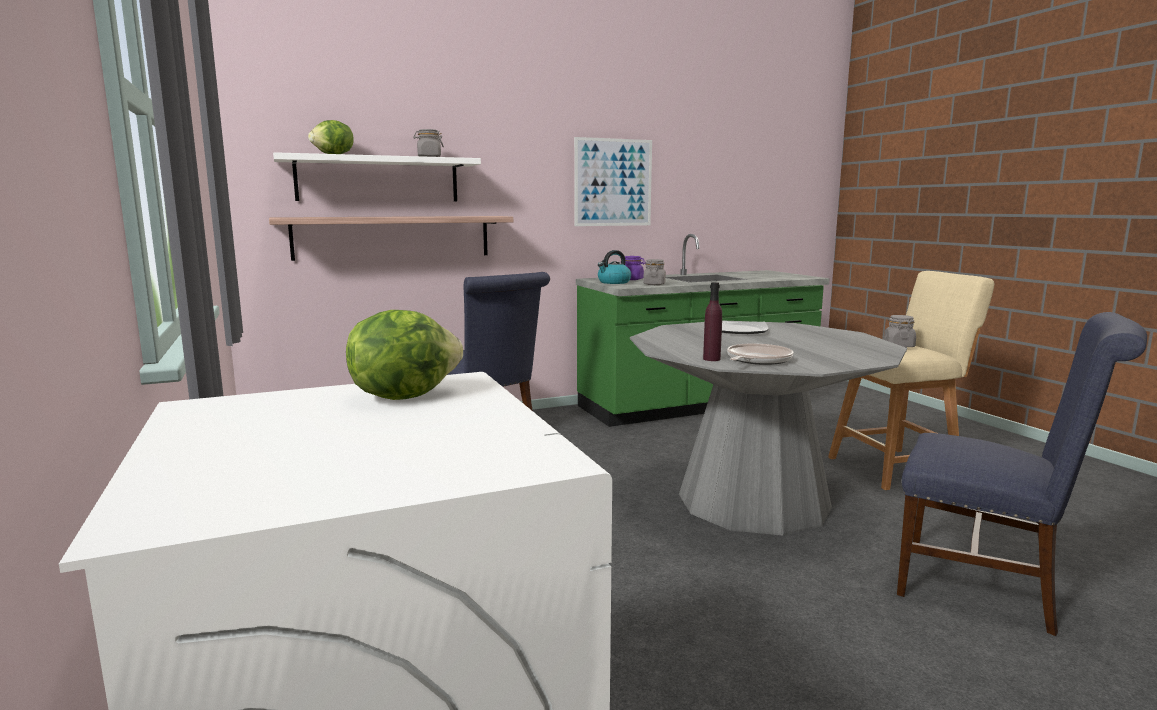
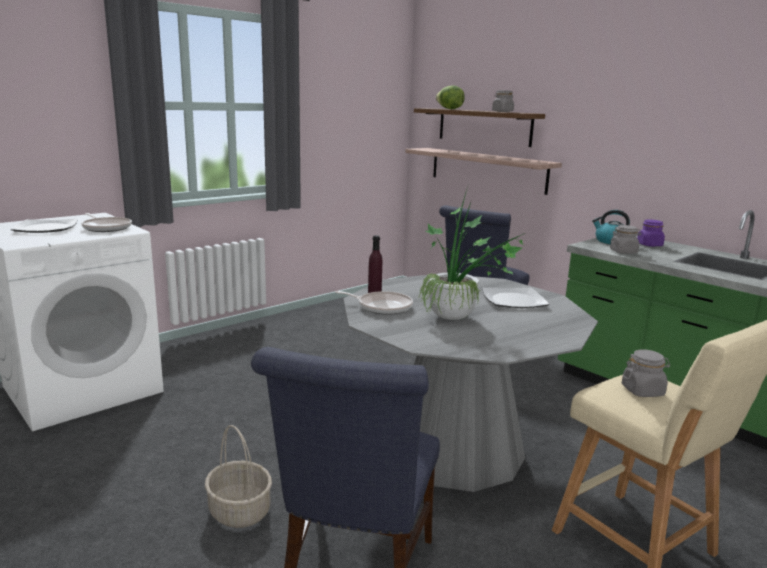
camera: 70 degrees right, 5 degrees up
(328, 445) = (46, 228): none -> plate
(378, 179) = (484, 126): white shelf -> brown shelf
(403, 395) = (106, 228): lettuce -> frying pan
(613, 182) = (678, 140): picture -> none
(798, 346) = (460, 319): none -> potted plant
(894, 649) = (239, 511): none -> basket

